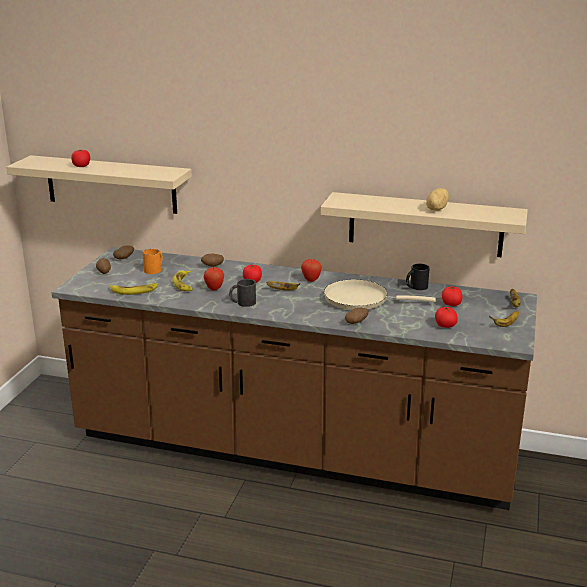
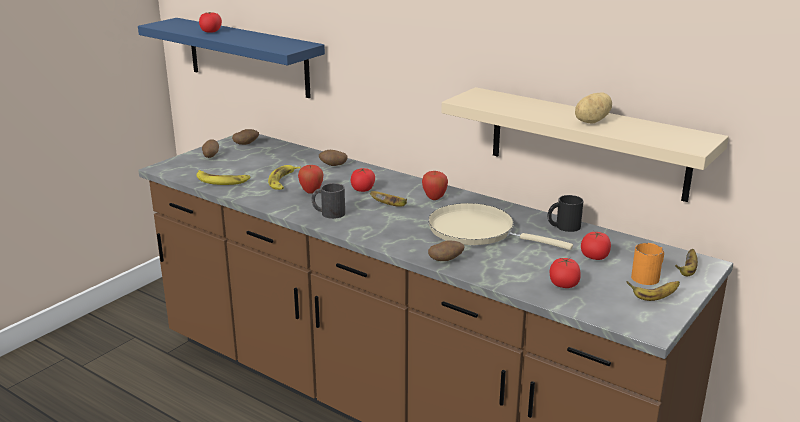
camera: 20 degrees right, 0 degrees up
(111, 184) = (247, 57): beige shelf -> blue shelf
(154, 269) = (267, 160): orange mug -> orange mug (649, 276)

